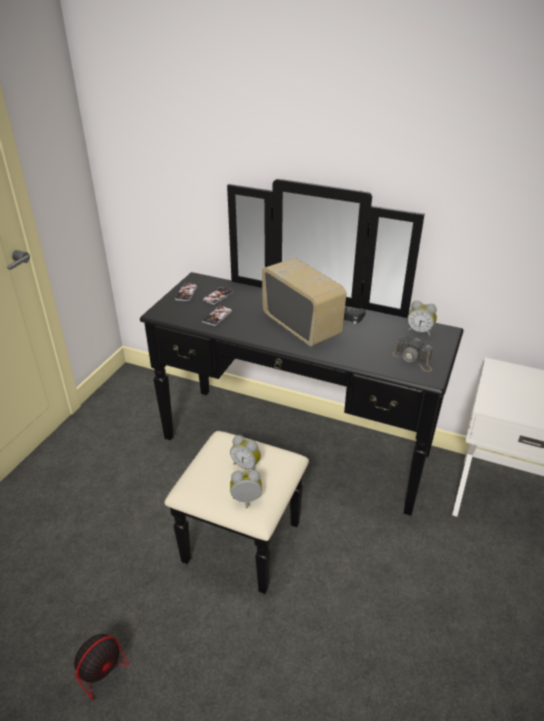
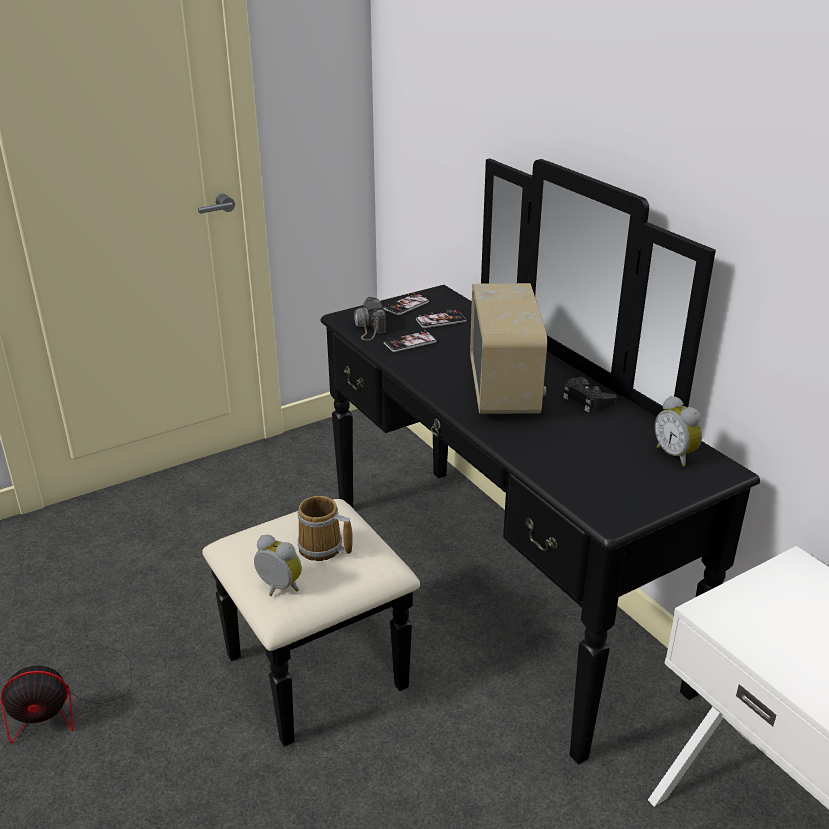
camera: 35 degrees right, 5 degrees down
(246, 465) = (322, 549): alarm clock -> mug
(413, 359) = (615, 485): camera -> camera (369, 327)

